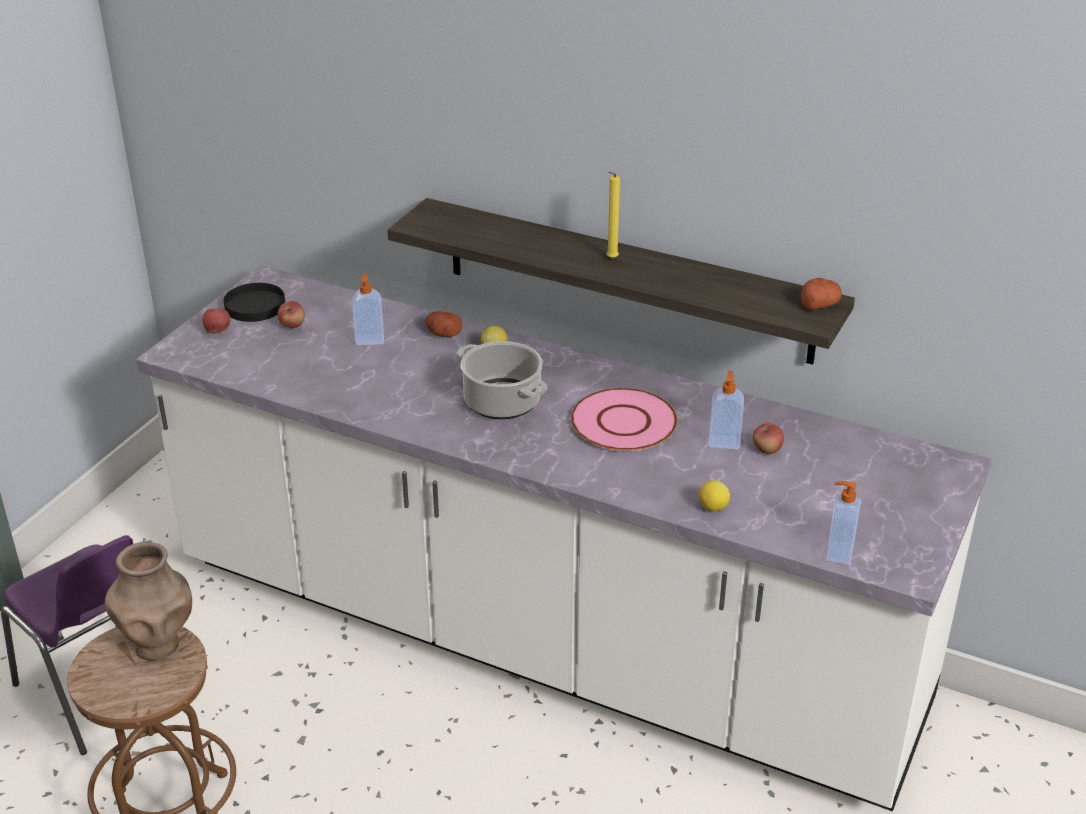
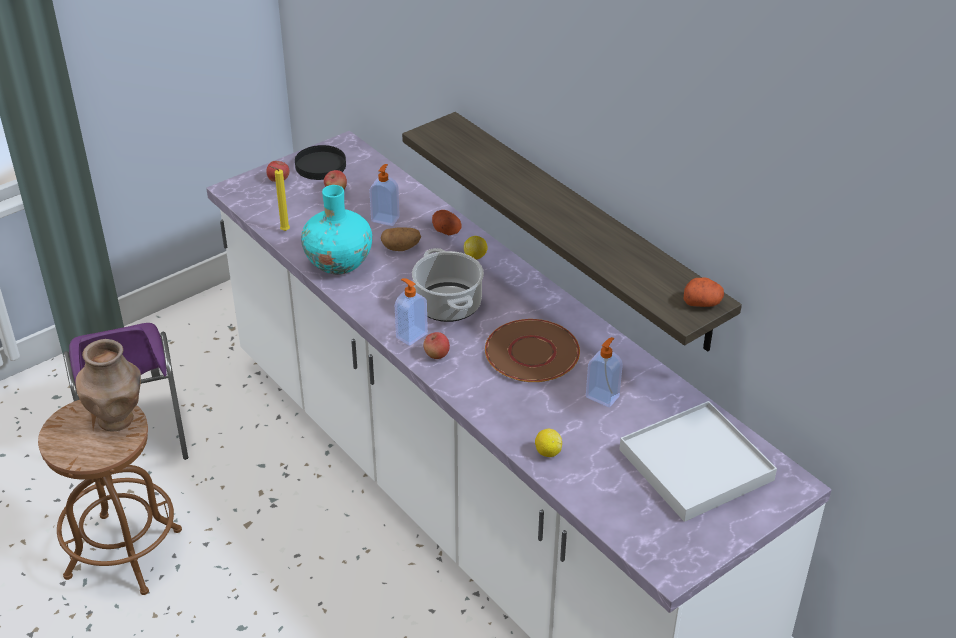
camera: 25 degrees right, 5 degrees up
(352, 393) = (339, 263): none -> turquoise vase
(409, 362) = (401, 248): none -> potato
(610, 259) = (558, 209): yellow candle -> yellow candle (283, 231)
(623, 423) = (531, 353): pink plate -> brown plate
(767, 450) = (633, 416): apple -> apple (436, 355)
(838, 552) = (622, 528): soap dispenser -> soap dispenser (411, 335)
(858, 475) = (695, 465): none -> white tray

